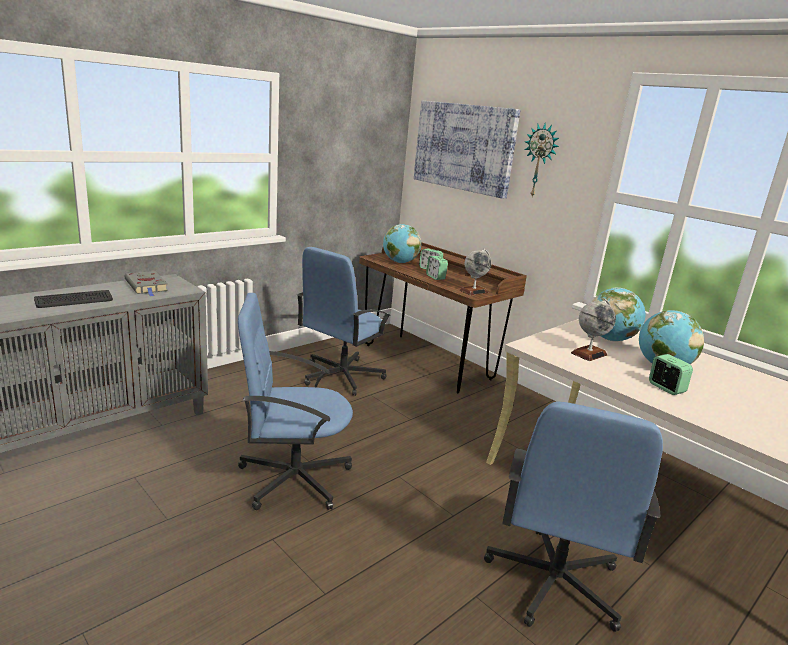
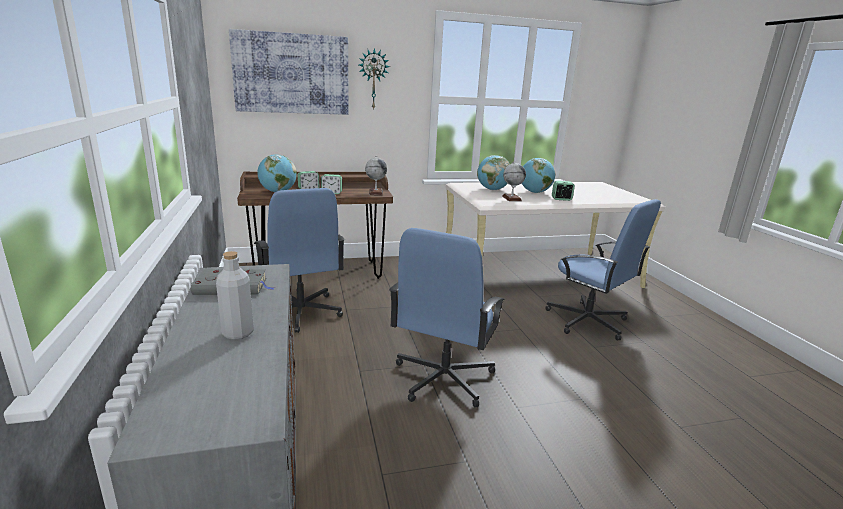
camera: 60 degrees left, 0 degrees up
(74, 300) = (238, 333): keyboard -> grey bottle

